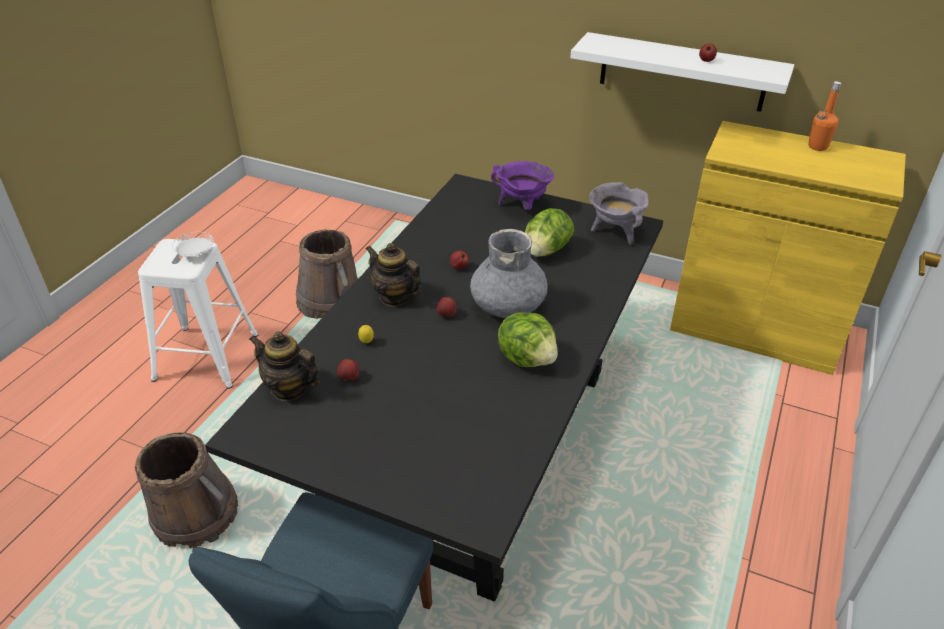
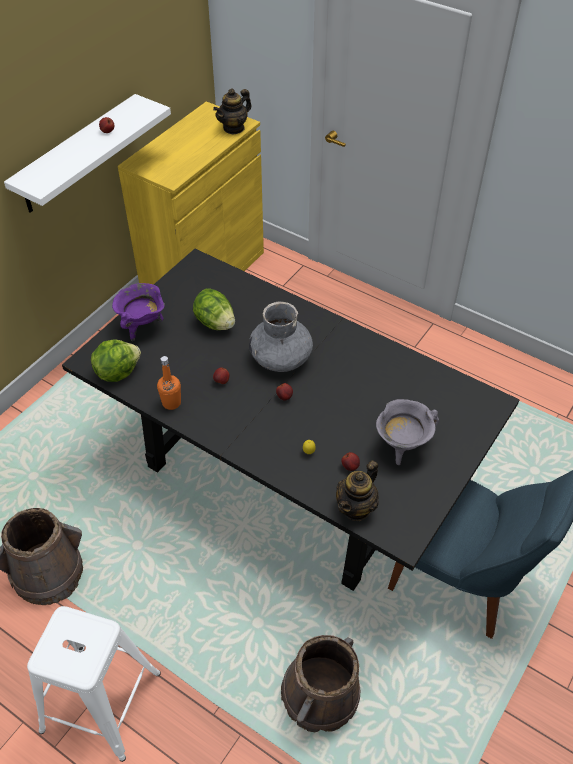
camera: 80 degrees left, 10 degrees up
(196, 253) = (75, 625): white plate -> none
(395, 296) = (251, 429): teapot -> teapot (234, 128)
(527, 358) = (345, 357): lettuce -> lettuce (117, 372)
(615, 232) = (202, 278): grey cooking pot -> grey cooking pot (402, 446)
(817, 147) = (181, 133): orange bottle -> orange bottle (171, 403)

